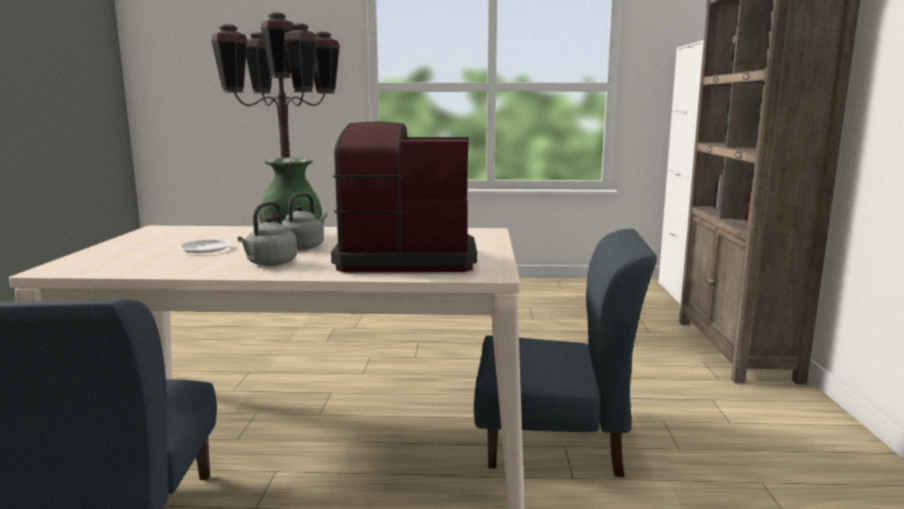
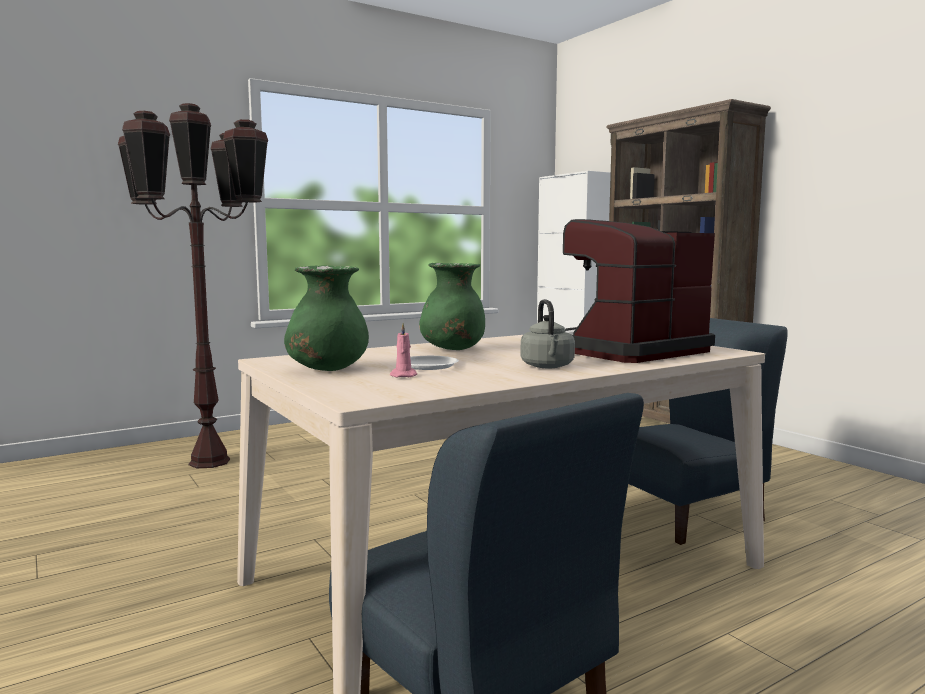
camera: 35 degrees left, 5 degrees down
(146, 242) = (327, 369): none -> green vase
(157, 255) = (403, 375): none -> pink candle
(303, 247) = (510, 354): grey kettle -> none

